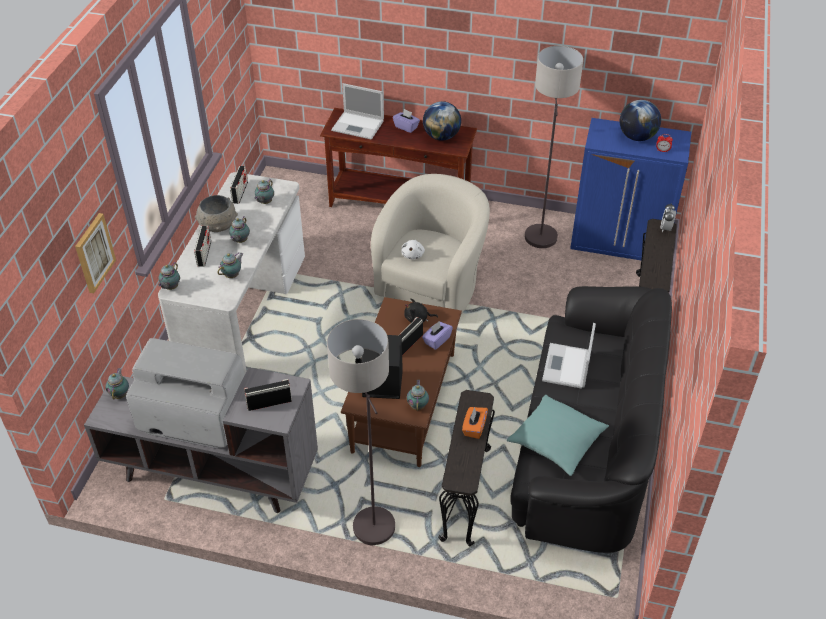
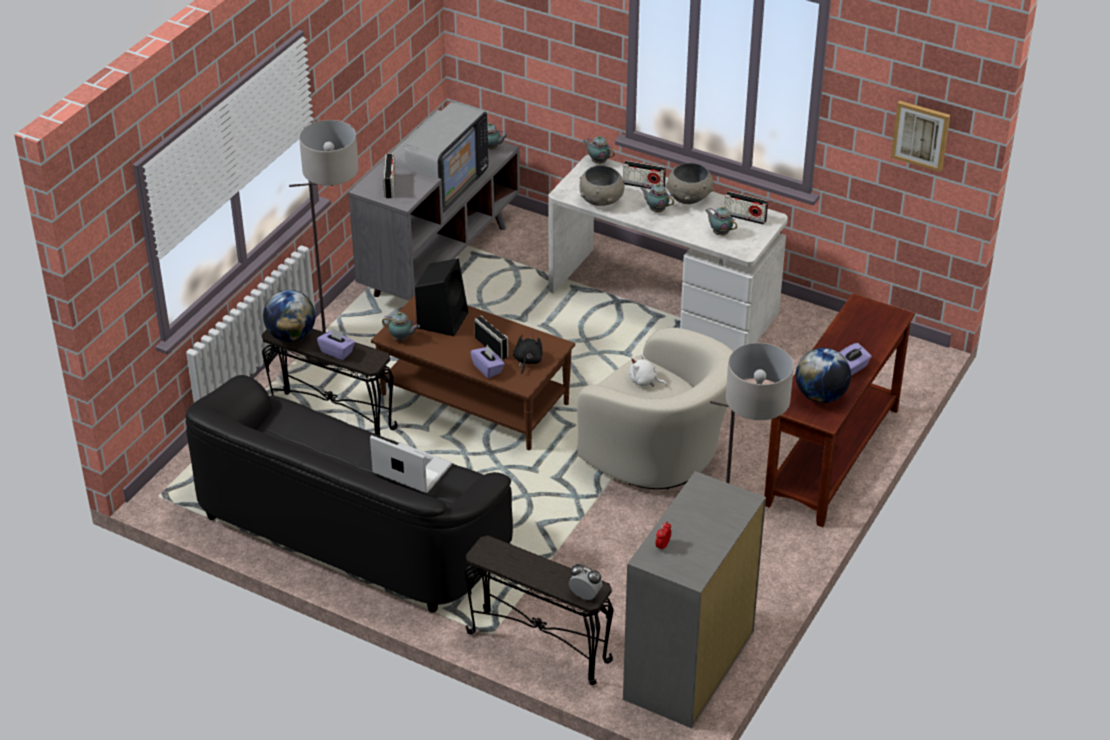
camera: 105 degrees right, 5 degrees down
(94, 253) = (564, 48): picture -> picture (921, 135)
(233, 275) = (601, 200): teapot -> grey bowl
(359, 125) = (865, 327): laptop -> none
(474, 428) = (337, 352): orange tissue box -> purple tissue box
(556, 442) = (313, 435): turquoise pillow -> none
(620, 240) = (688, 666): blue cabinet -> grey cabinet
(637, 137) = (703, 529): globe -> globe (291, 335)

